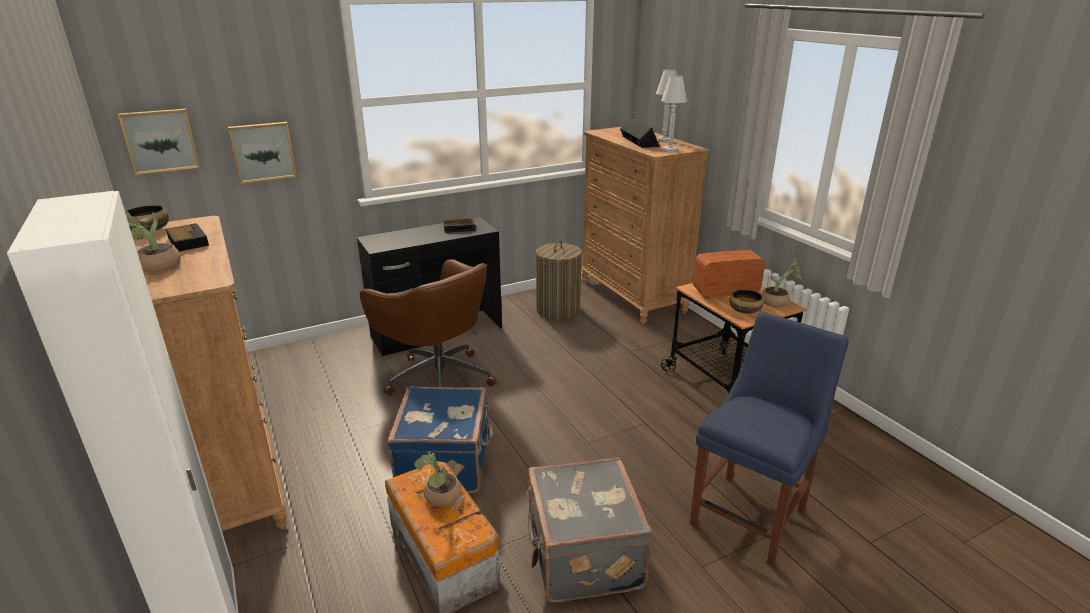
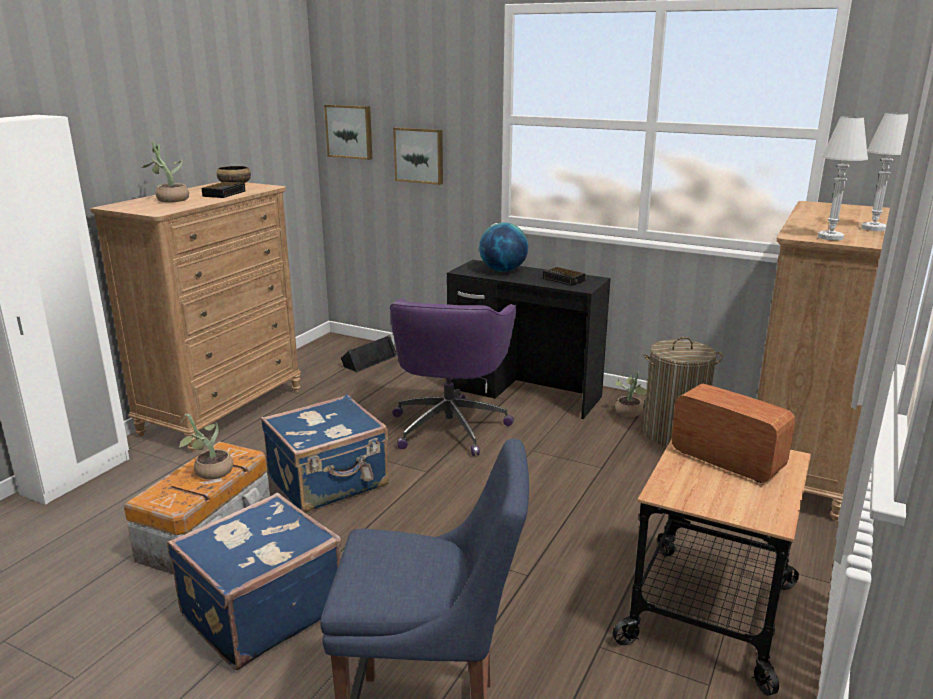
camera: 55 degrees right, 5 degrees down
(404, 237) = (503, 271): none -> globe
(438, 378) = (450, 425): brown office chair -> purple office chair
(582, 555) = (260, 611): grey suitcase -> blue suitcase
(638, 141) = (825, 222): black speaker -> black speaker (369, 360)
(745, 310) = (694, 489): bowl -> none
(778, 303) = (767, 509): potted plant -> potted plant (629, 413)

